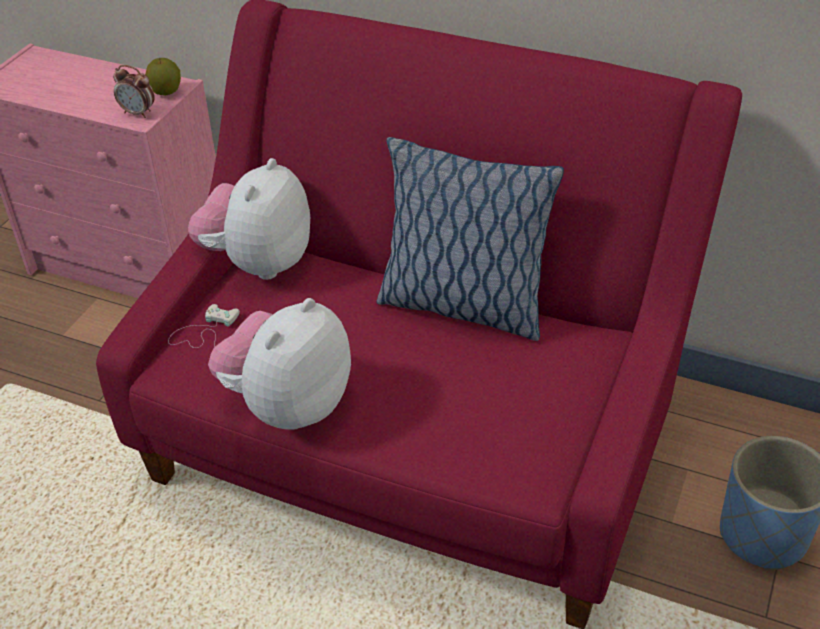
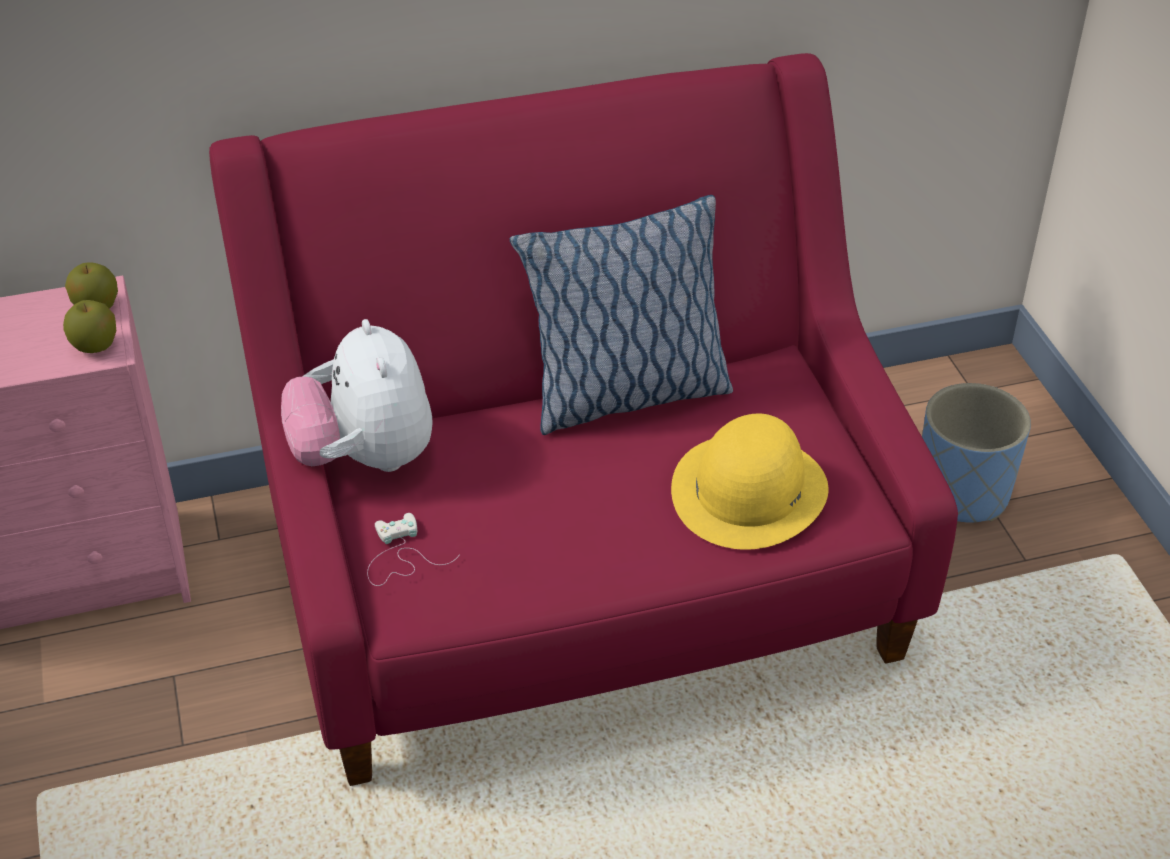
camera: 40 degrees left, 0 degrees up
(138, 113) = (95, 346): alarm clock -> apple
(288, 405) = (569, 576): plush toy -> none
(471, 416) = (749, 490): none -> yellow hat

